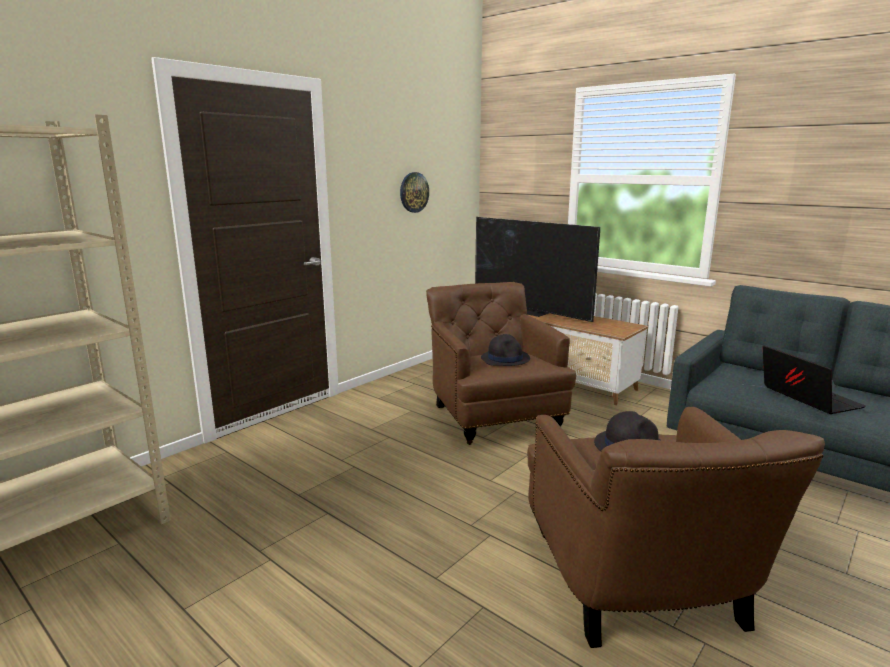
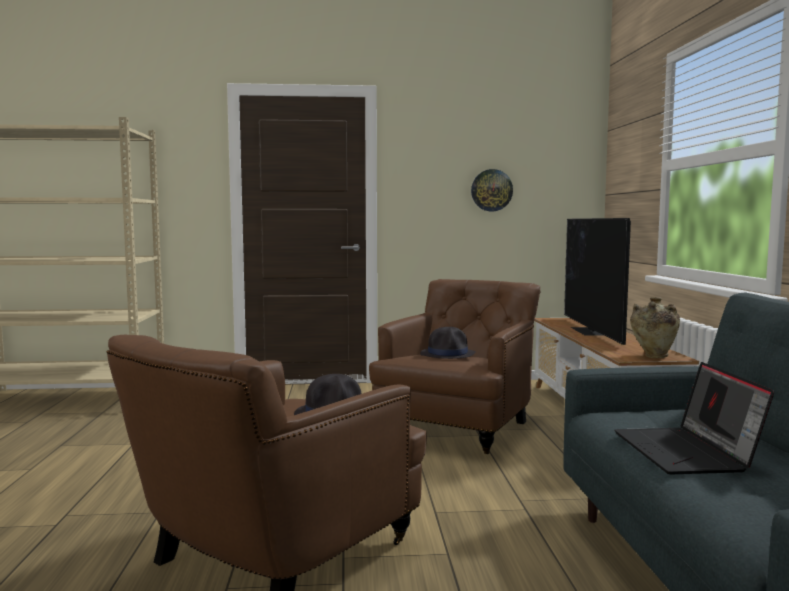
camera: 45 degrees right, 10 degrees down
(624, 328) = (653, 357): none -> beige vase
(806, 398) = (687, 452): laptop -> laptop turned 150 degrees clockwise

